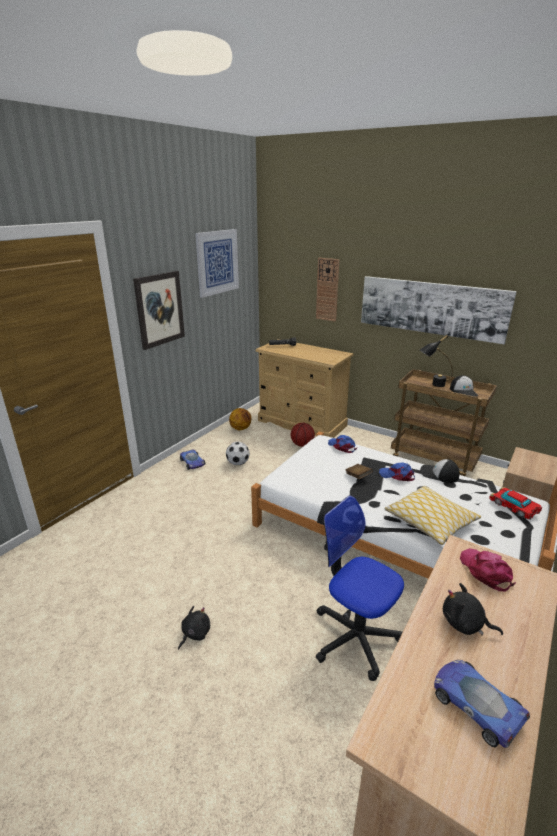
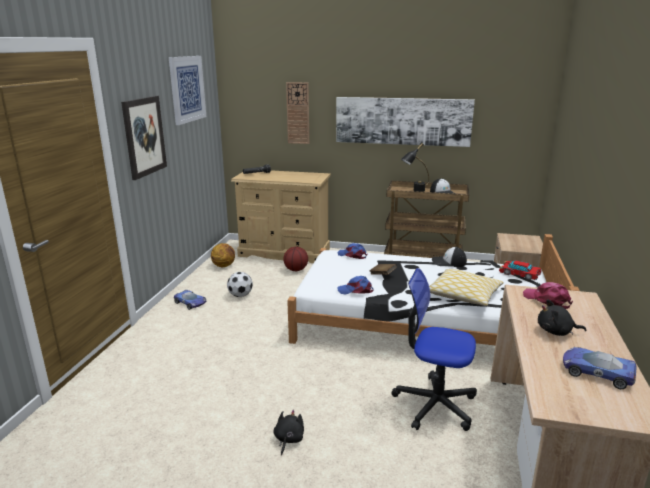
camera: 20 degrees left, 5 degrees down
(397, 475) = (415, 268): blue cap -> blue cap (356, 290)

